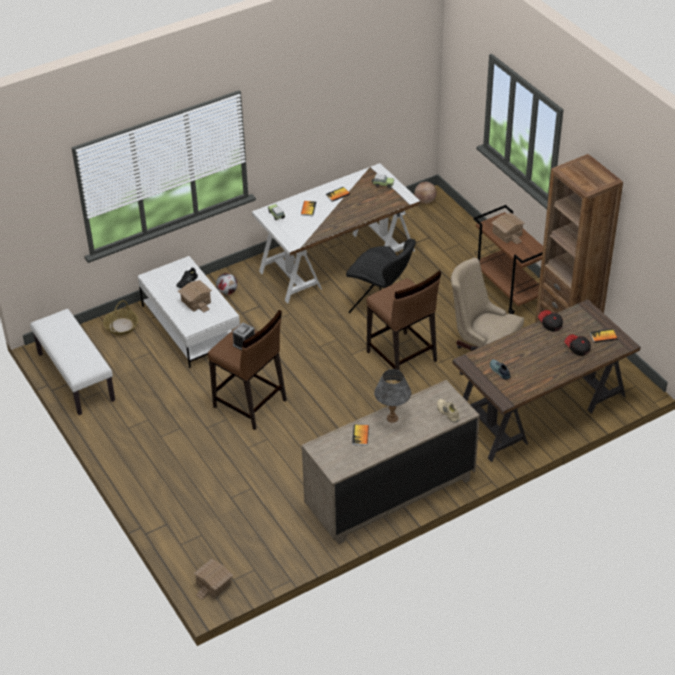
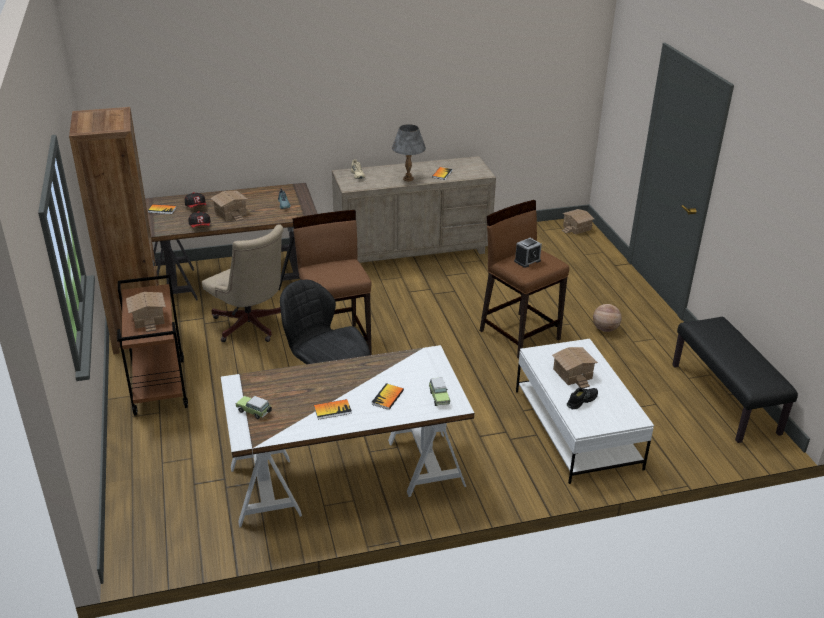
camera: 165 degrees left, 10 degrees down
(75, 377) = (725, 399): white bench -> black bench
(121, 326) = (672, 448): basket -> none
(227, 291) = (519, 465): football -> none
(425, 201) = (150, 551): basketball -> basketball (605, 329)
(539, 347) = (230, 213): none -> toy house

